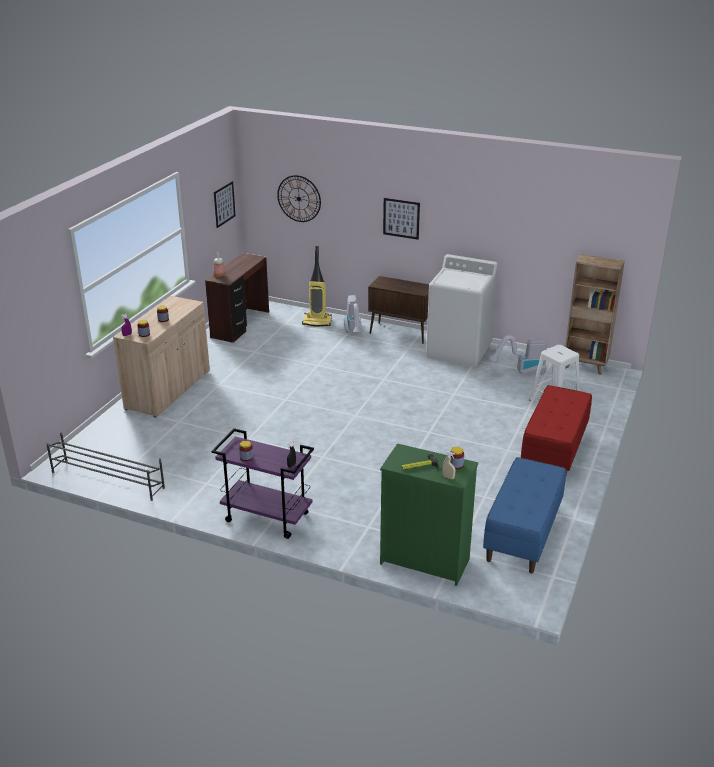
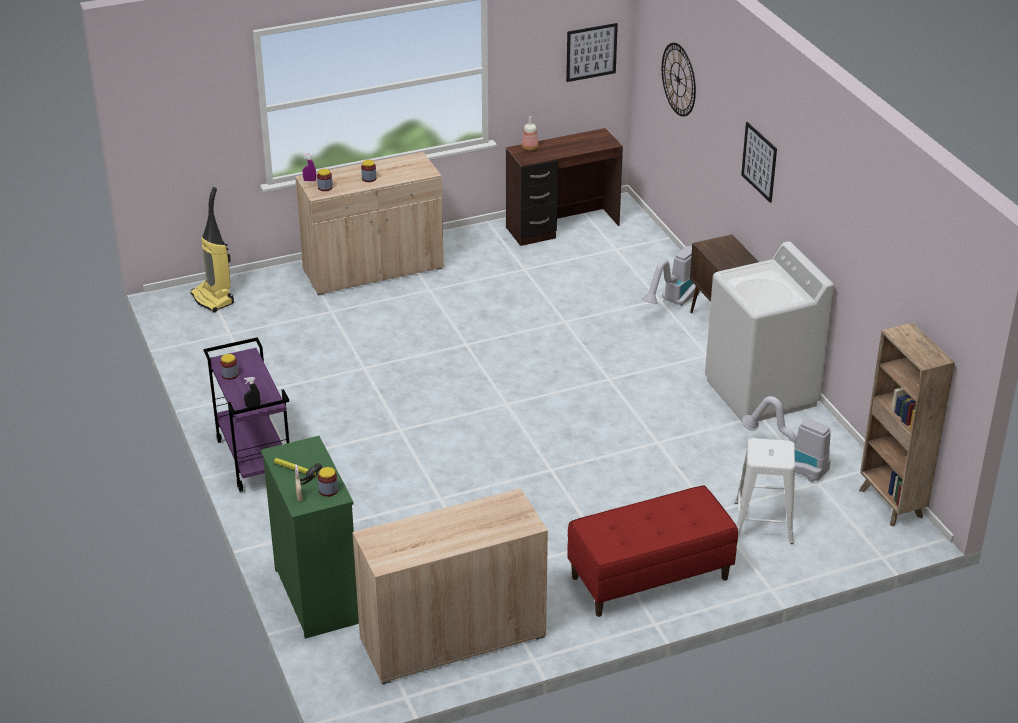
camera: 45 degrees right, 5 degrees up
(107, 480) = (187, 337): grey shoe rack -> none
(317, 322) = (654, 266): vacuum cleaner -> vacuum cleaner (213, 299)
(523, 534) = (452, 638): blue bench -> beige cabinet

